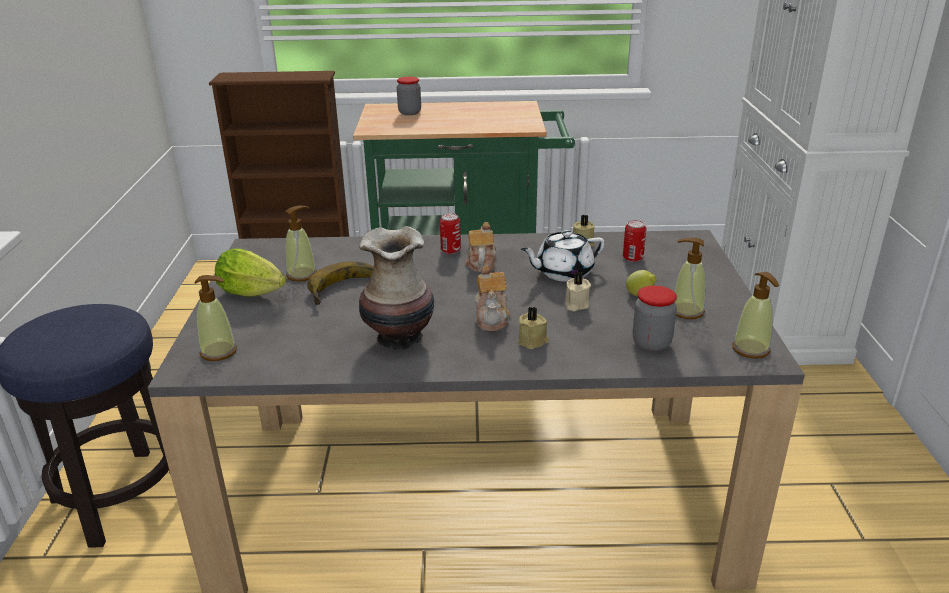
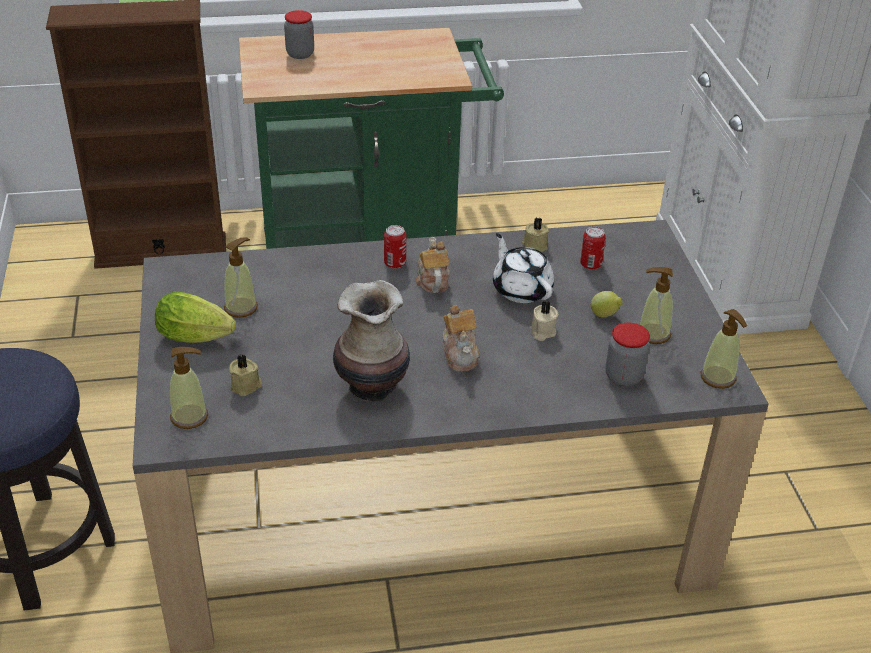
camera: 10 degrees left, 10 degrees up
(346, 289) = (296, 325): banana -> none
(533, 341) = (508, 381): beige candle -> beige candle (246, 386)
(563, 272) = (521, 289): white teapot -> white teapot turned 90 degrees clockwise

